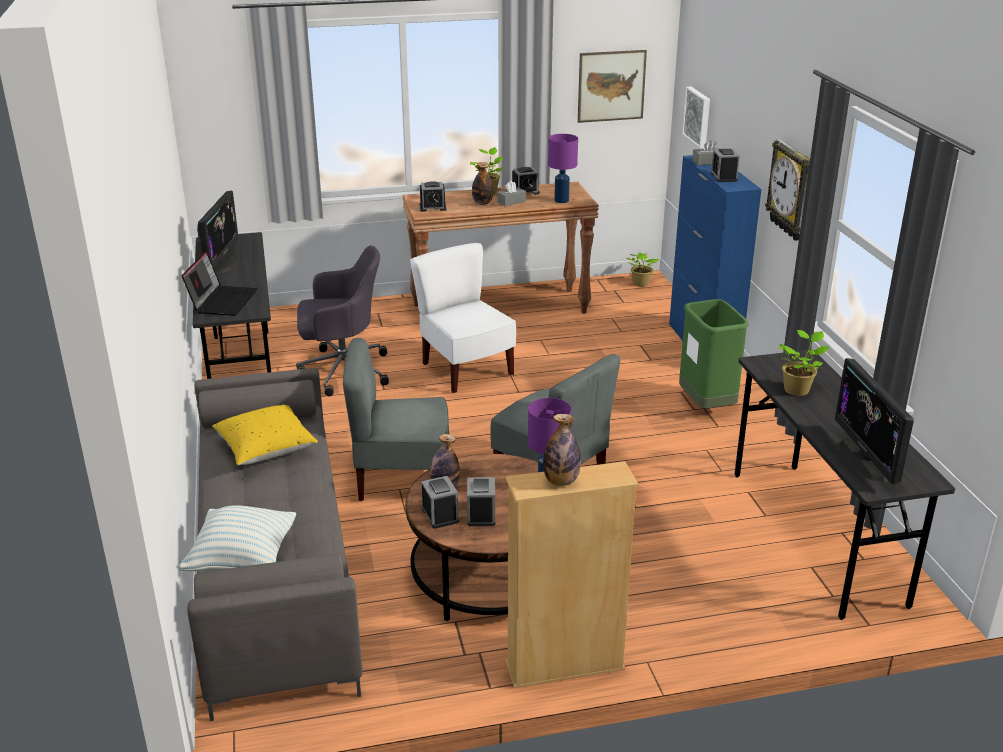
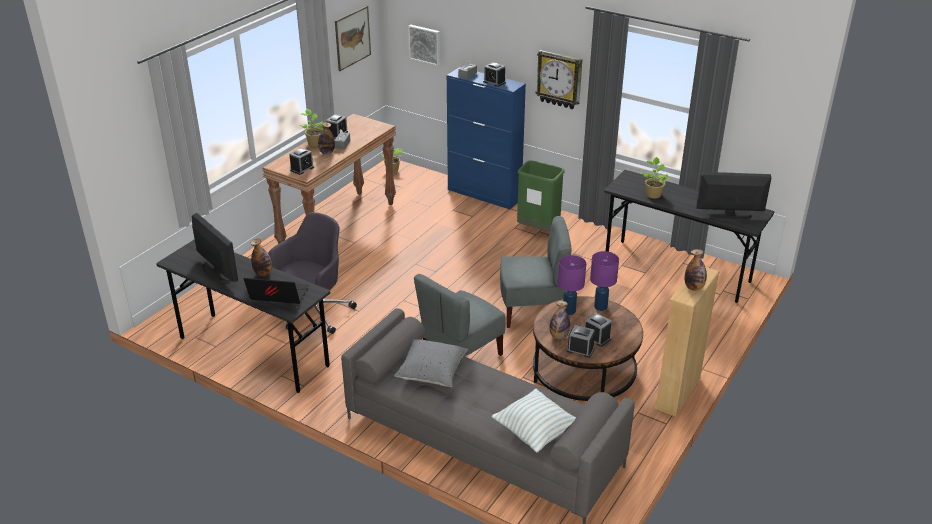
camera: 45 degrees left, 5 degrees up
(222, 301) = (277, 296): laptop -> laptop turned 45 degrees counterclockwise
(250, 279) = (263, 273): none -> bottle
(266, 449) = (431, 372): yellow pillow -> grey pillow
(465, 370) = (385, 274): white chair -> none
(561, 200) = (370, 131): purple table lamp -> purple table lamp (568, 311)
(865, 459) = (729, 215): monitor -> monitor turned 150 degrees clockwise

